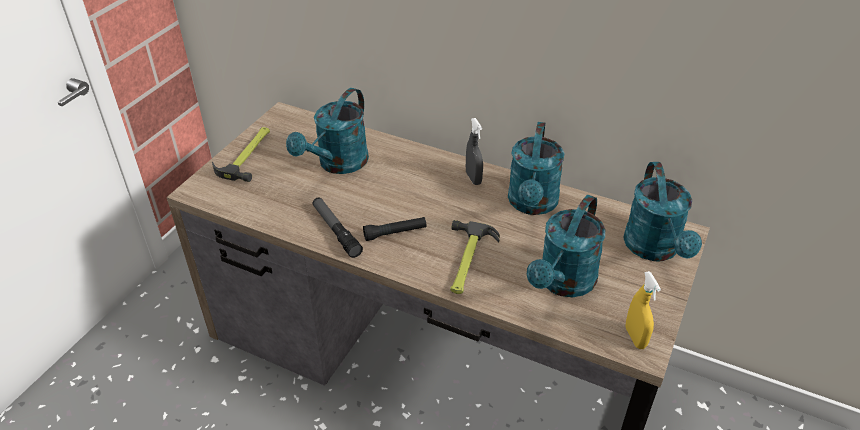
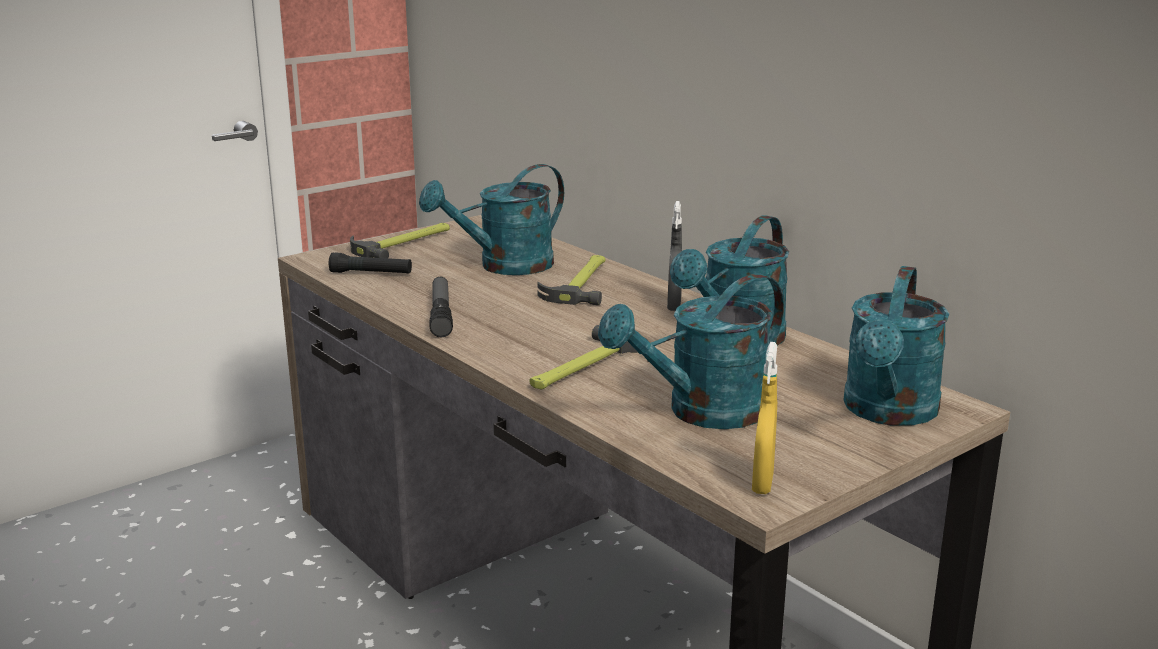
camera: 25 degrees right, 20 degrees down
(395, 233) = (514, 329): black flashlight -> black flashlight (371, 273)
(401, 169) = (582, 283): none -> hammer

